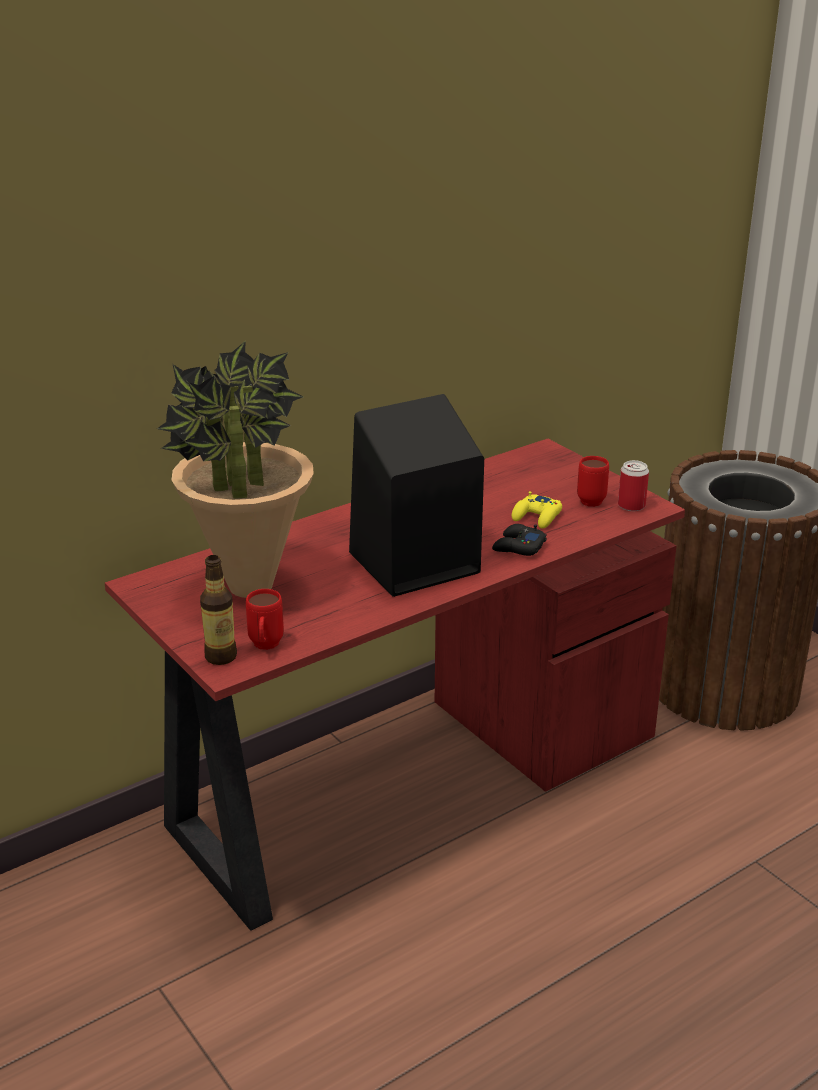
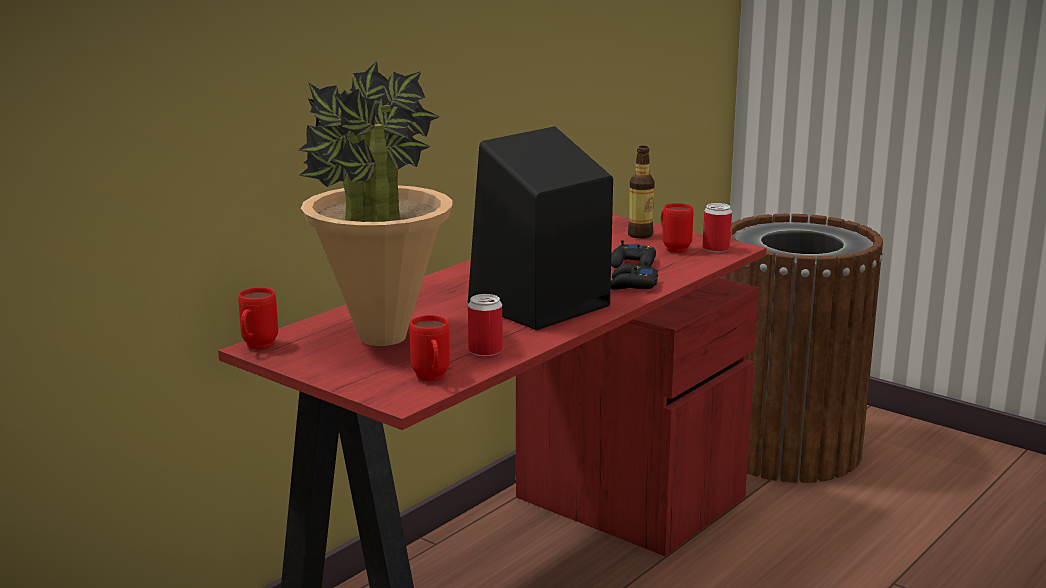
camera: 15 degrees left, 10 degrees down
(137, 584) = (256, 347): none -> red mug
(221, 657) = (389, 391): bottle -> bottle (640, 235)
(332, 617) = (485, 351): none -> can
(537, 517) = (634, 263): yellow game controller -> black game controller

